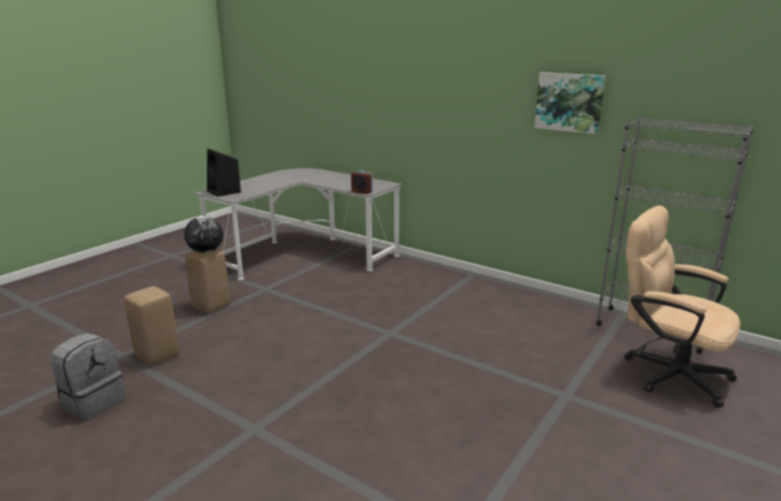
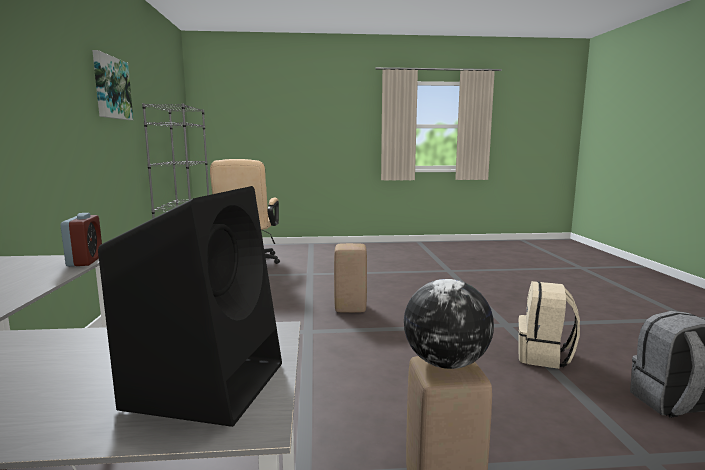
camera: 130 degrees left, 10 degrees down
(156, 356) = (584, 429): beige stool -> beige stool (351, 308)
(198, 402) = (544, 356): none -> beige backpack

